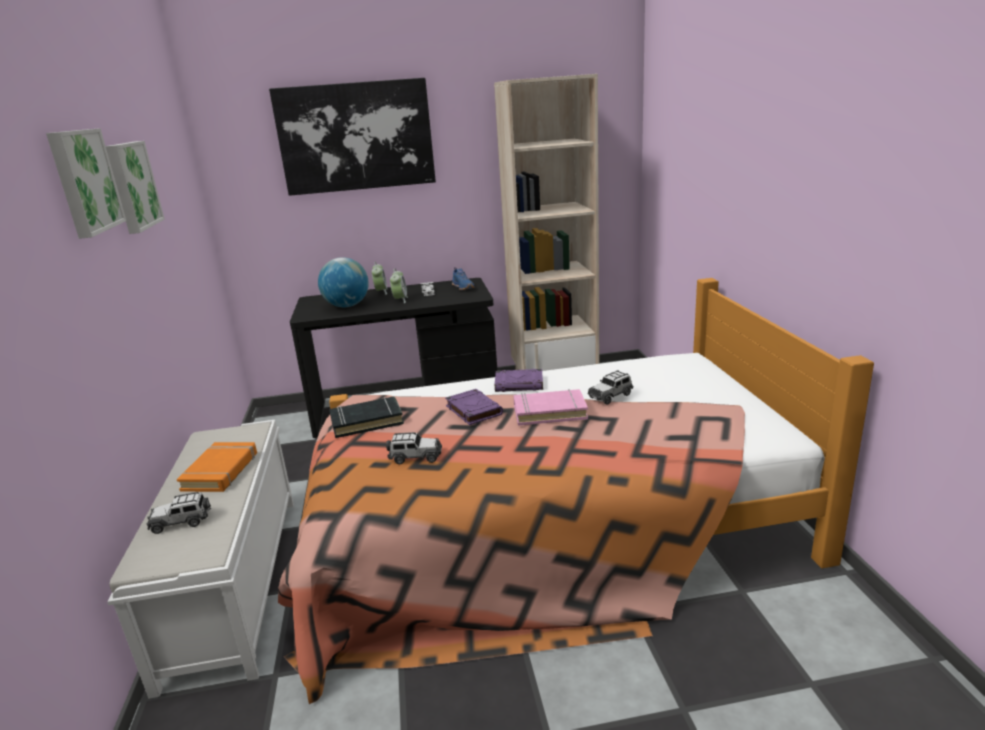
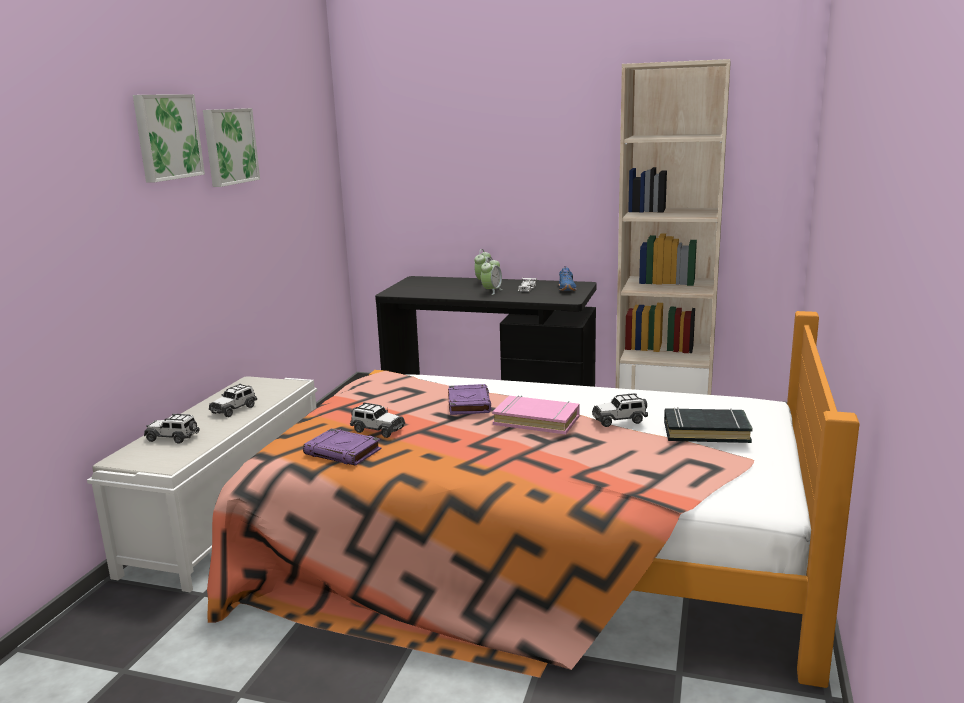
camera: 25 degrees right, 5 degrees down
(221, 471) = (234, 409): orange book -> toy car
(347, 306) = (438, 289): globe -> none
(356, 137) = (482, 118): picture -> none
(366, 421) = (370, 394): black book -> black book (706, 431)
(519, 384) = (545, 392): purple book -> purple book (343, 452)

